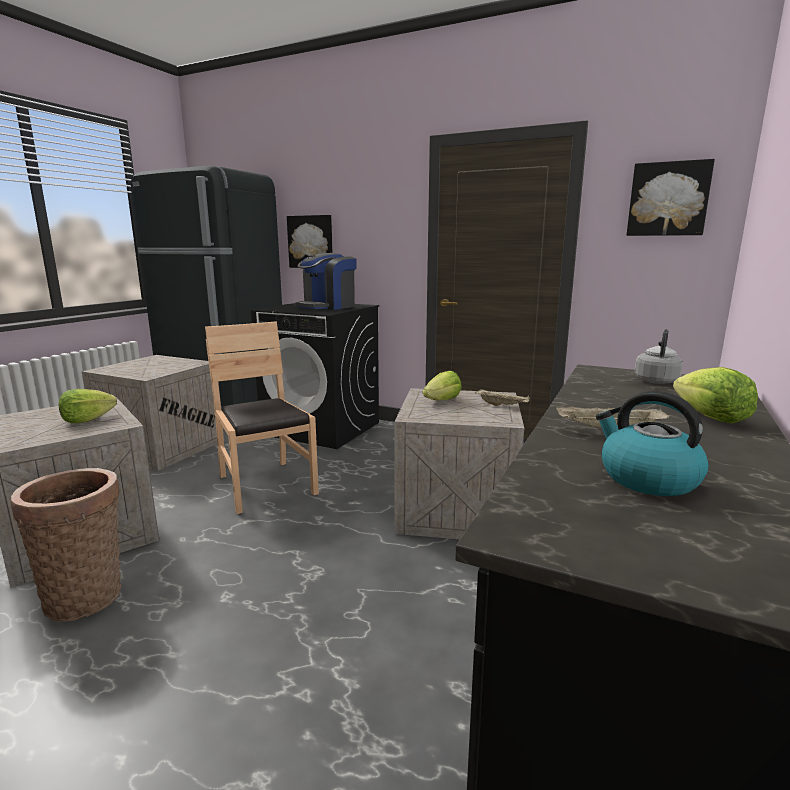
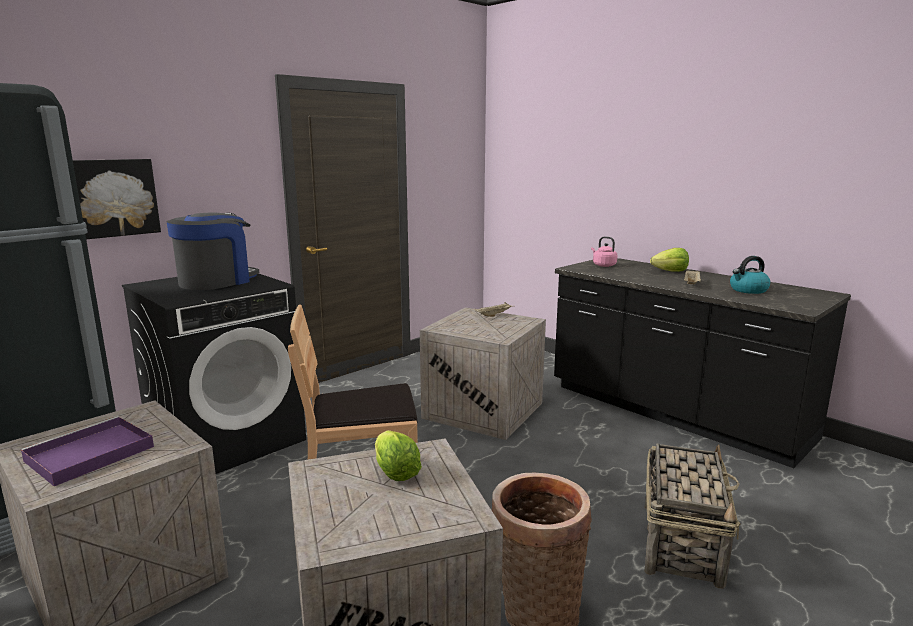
camera: 70 degrees left, 0 degrees up
(140, 366) = (87, 455): none -> purple tray
(191, 700) = (681, 542): none -> basket
(328, 307) = (216, 281): coffee machine -> coffee machine turned 120 degrees counterclockwise
(442, 400) = (468, 326): lettuce -> none
(656, 380) = (603, 265): grey kettle -> pink kettle
(668, 199) = (452, 148): picture -> none

